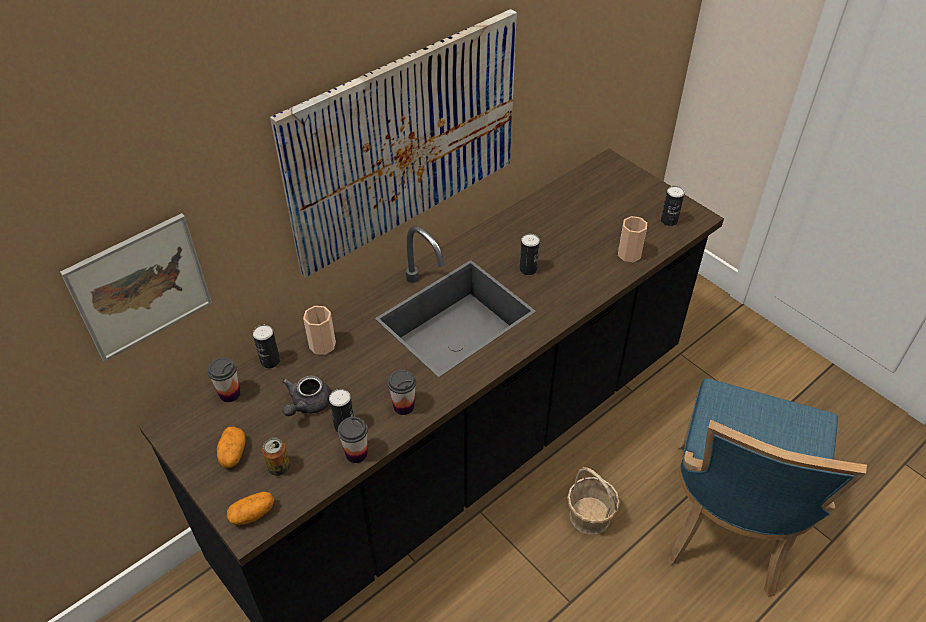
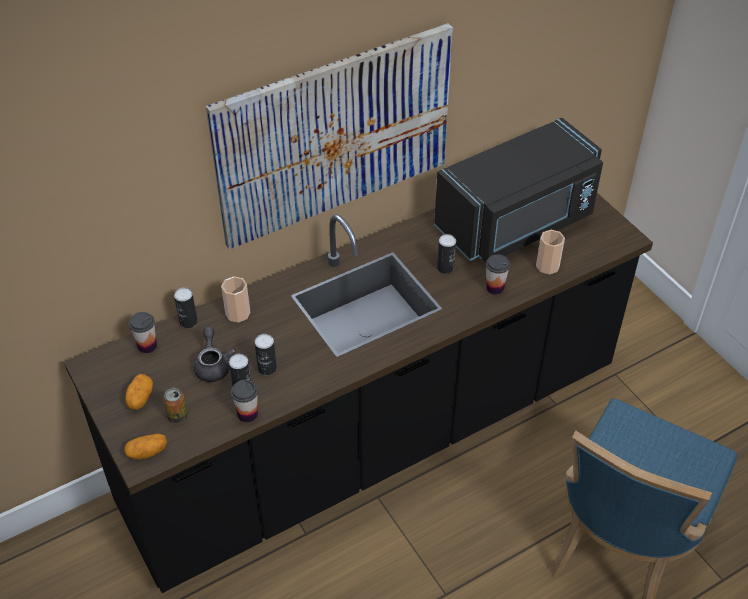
camera: 10 degrees right, 0 degrees up
(140, 287) = (78, 240): picture -> none
(307, 404) = (213, 365): grey teapot -> grey teapot turned 135 degrees clockwise
(403, 406) = (299, 379): cup -> cup (495, 288)
(588, 216) = (517, 223): none -> black microwave
(590, 516) = (484, 518): basket -> none
(669, 221) = (596, 238): can -> can (267, 368)

